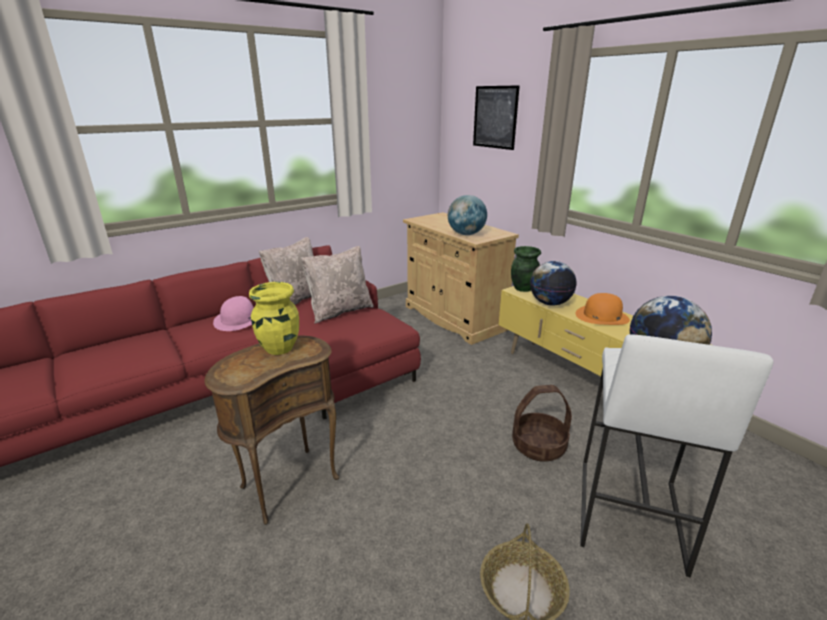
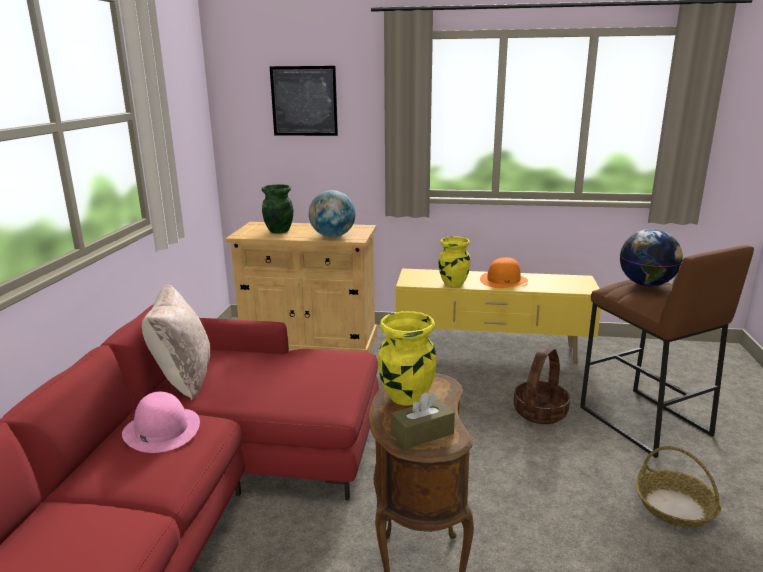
camera: 45 degrees left, 5 degrees down
(234, 370) = (422, 434): none -> brown tissue box
(340, 311) = (269, 367): beige pillow -> none
(523, 288) = (410, 279): green vase -> green vase (279, 231)
(550, 303) = (453, 283): globe -> yellow vase
(627, 512) = (643, 421): white stool -> brown stool

